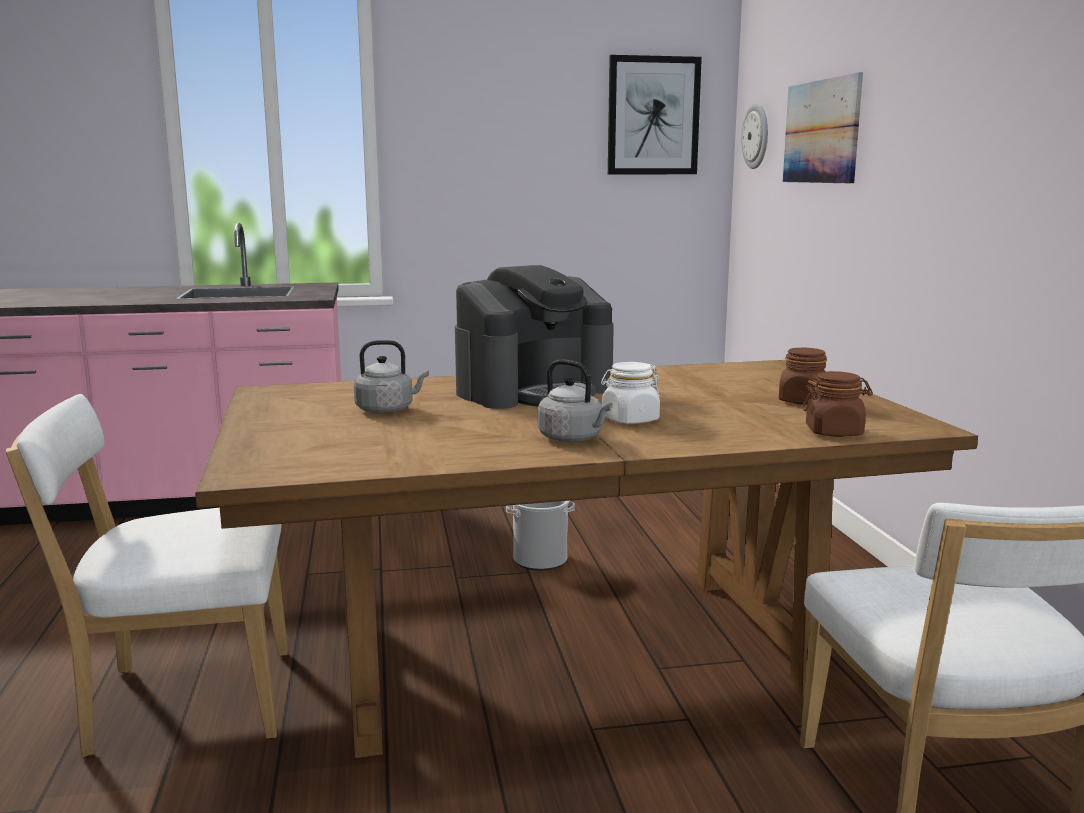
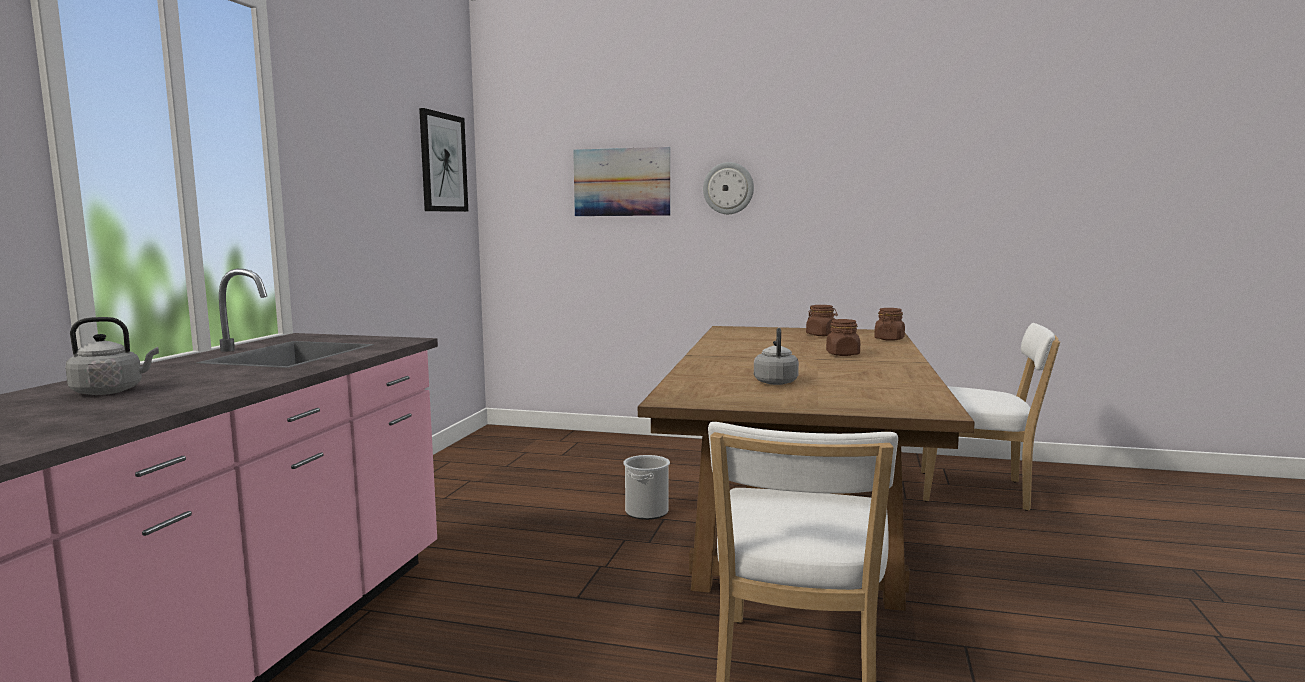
camera: 65 degrees left, 5 degrees down
(534, 391) = (749, 358): coffee machine -> none
(573, 438) = (880, 363): grey kettle -> grey kettle (111, 391)
(630, 420) = (842, 354): white jar -> brown jar
(756, 136) = (521, 183): wall clock -> wall clock (728, 188)

